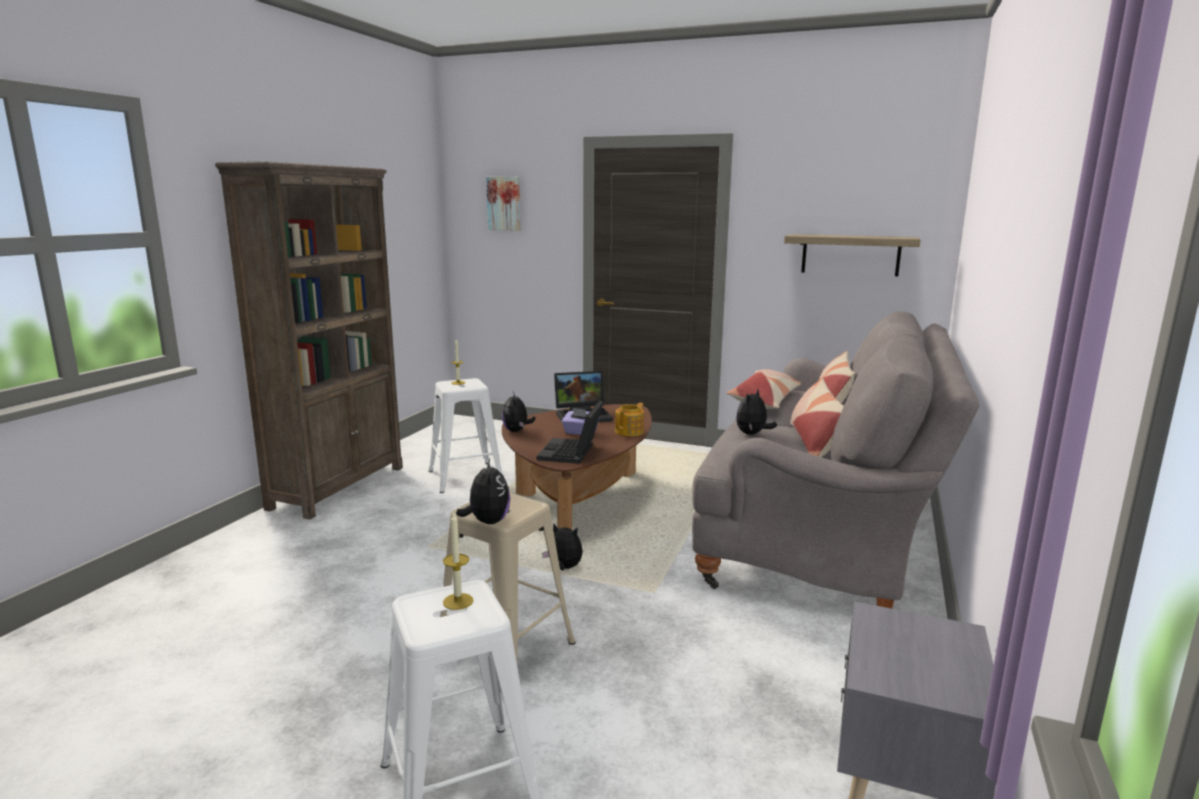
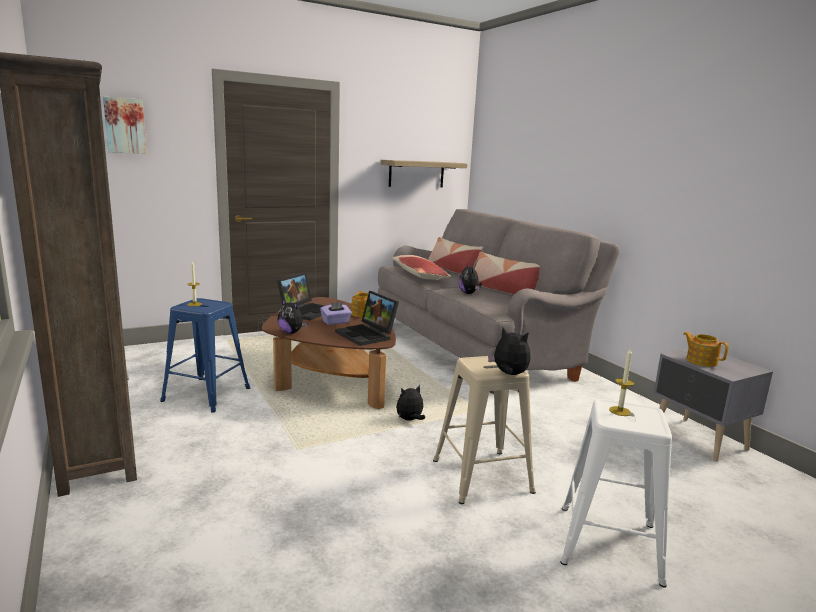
camera: 50 degrees left, 0 degrees up
(466, 477) = (208, 394): white stool -> blue stool
(893, 641) = (701, 361): none -> teapot

